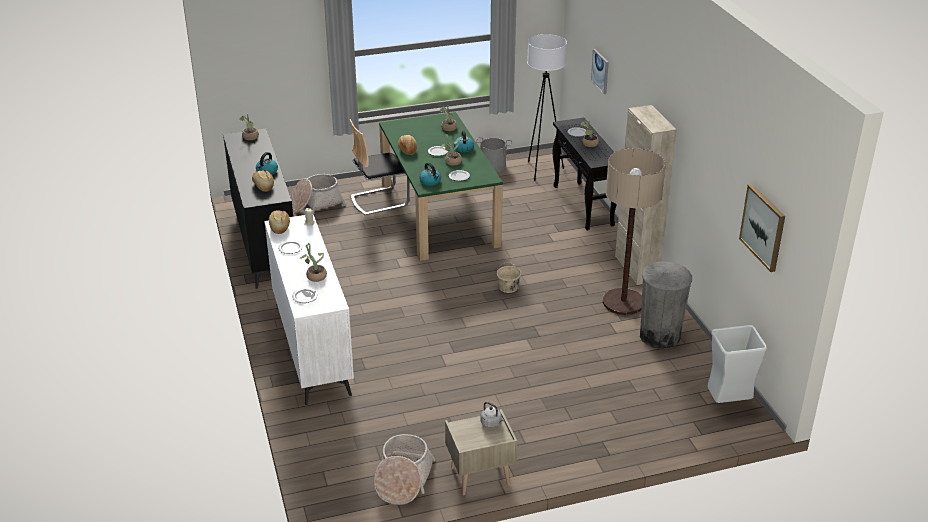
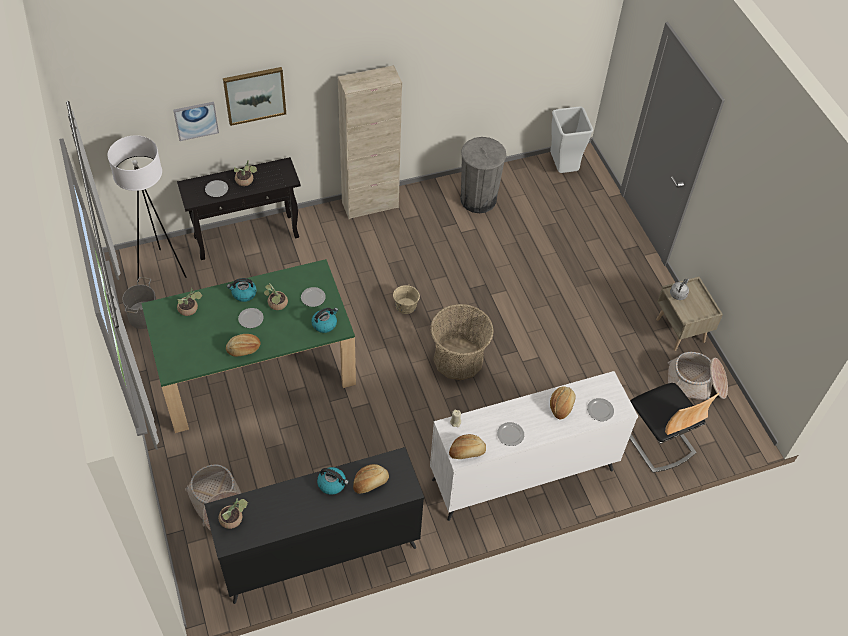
camera: 95 degrees left, 20 degrees up
(314, 276) = (562, 405): potted plant -> bread
(379, 200) = (217, 433): chair -> chair (658, 440)
(445, 316) = (458, 359): none -> basket
(623, 302) = (428, 220): floor lamp -> none
(763, 227) = (545, 43): picture -> picture (254, 95)

